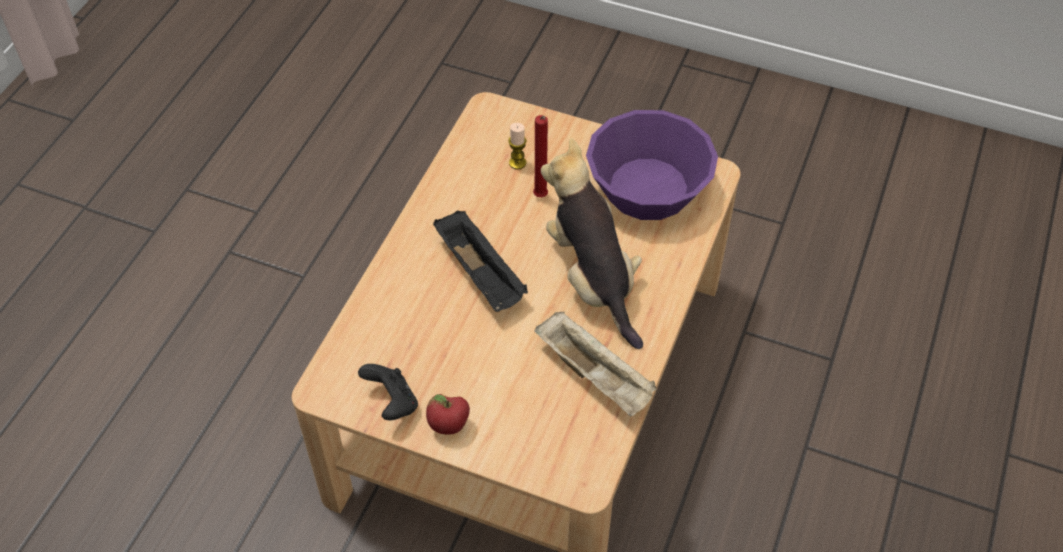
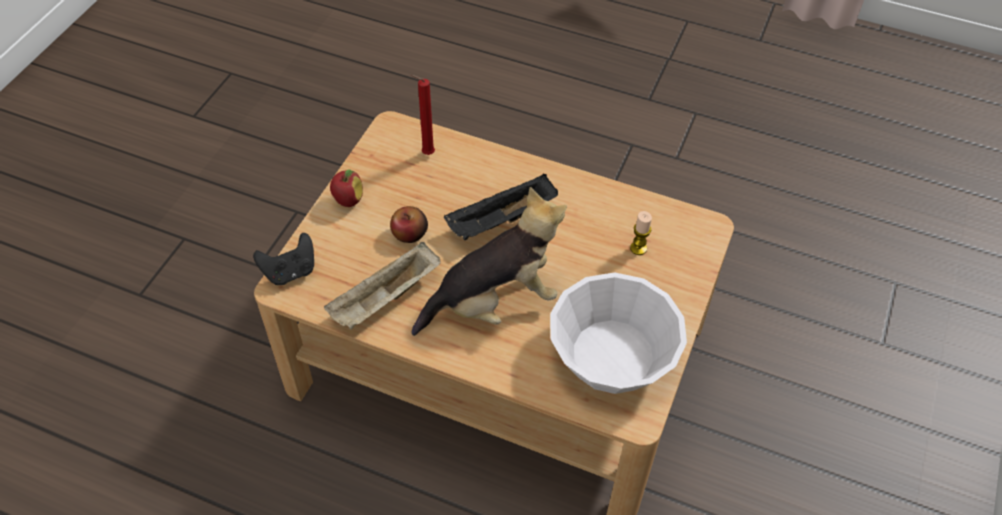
camera: 90 degrees right, 0 degrees up
(392, 403) = (374, 166): black game controller -> black game controller (290, 272)
(501, 359) = (410, 234): none -> apple
(541, 198) = (594, 265): red candle -> red candle (426, 154)
(647, 188) = (612, 354): purple bowl -> white bowl

